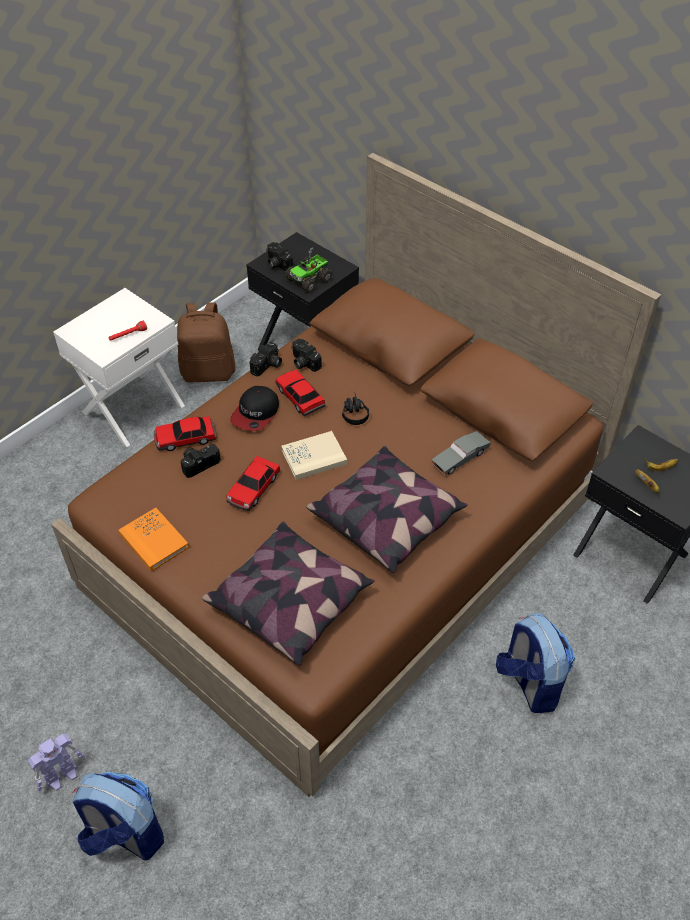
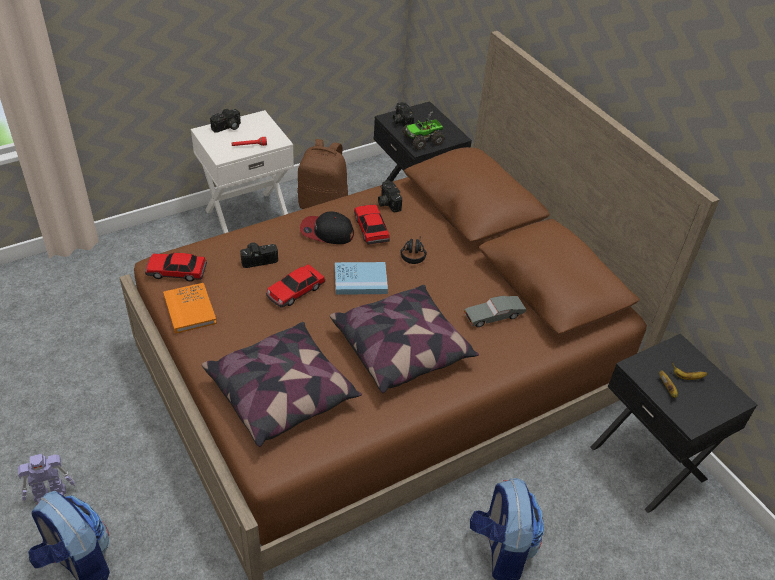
camera: 15 degrees right, 5 degrees down
(185, 438) = (256, 236): toy car -> toy car (176, 272)
(256, 413) = (326, 232): cap -> cap turned 60 degrees clockwise
(267, 366) = (355, 198): camera -> camera (227, 128)
(314, 457) = (360, 280): beige book -> blue book

